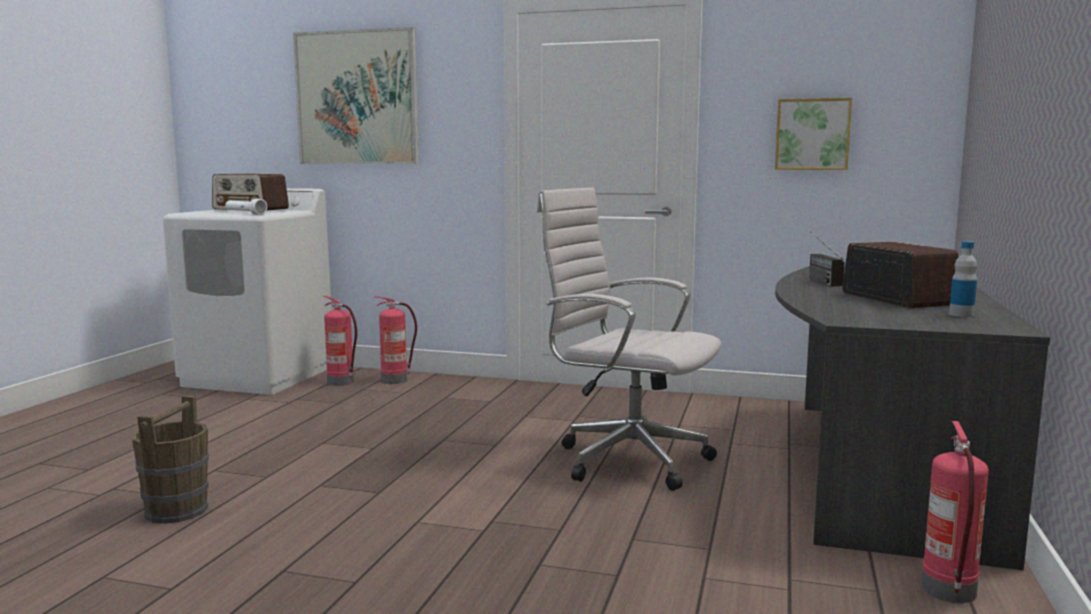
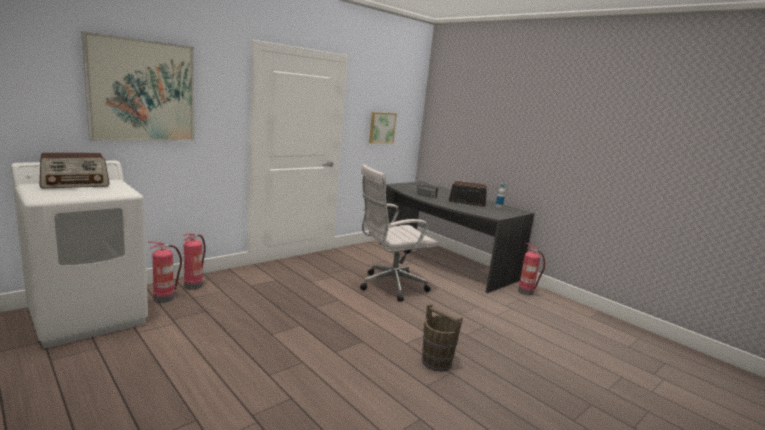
camera: 60 degrees left, 5 degrees up
(176, 511) = (320, 399): brown bucket -> brown bucket (437, 362)
(245, 213) = (108, 192): white flashlight -> none

